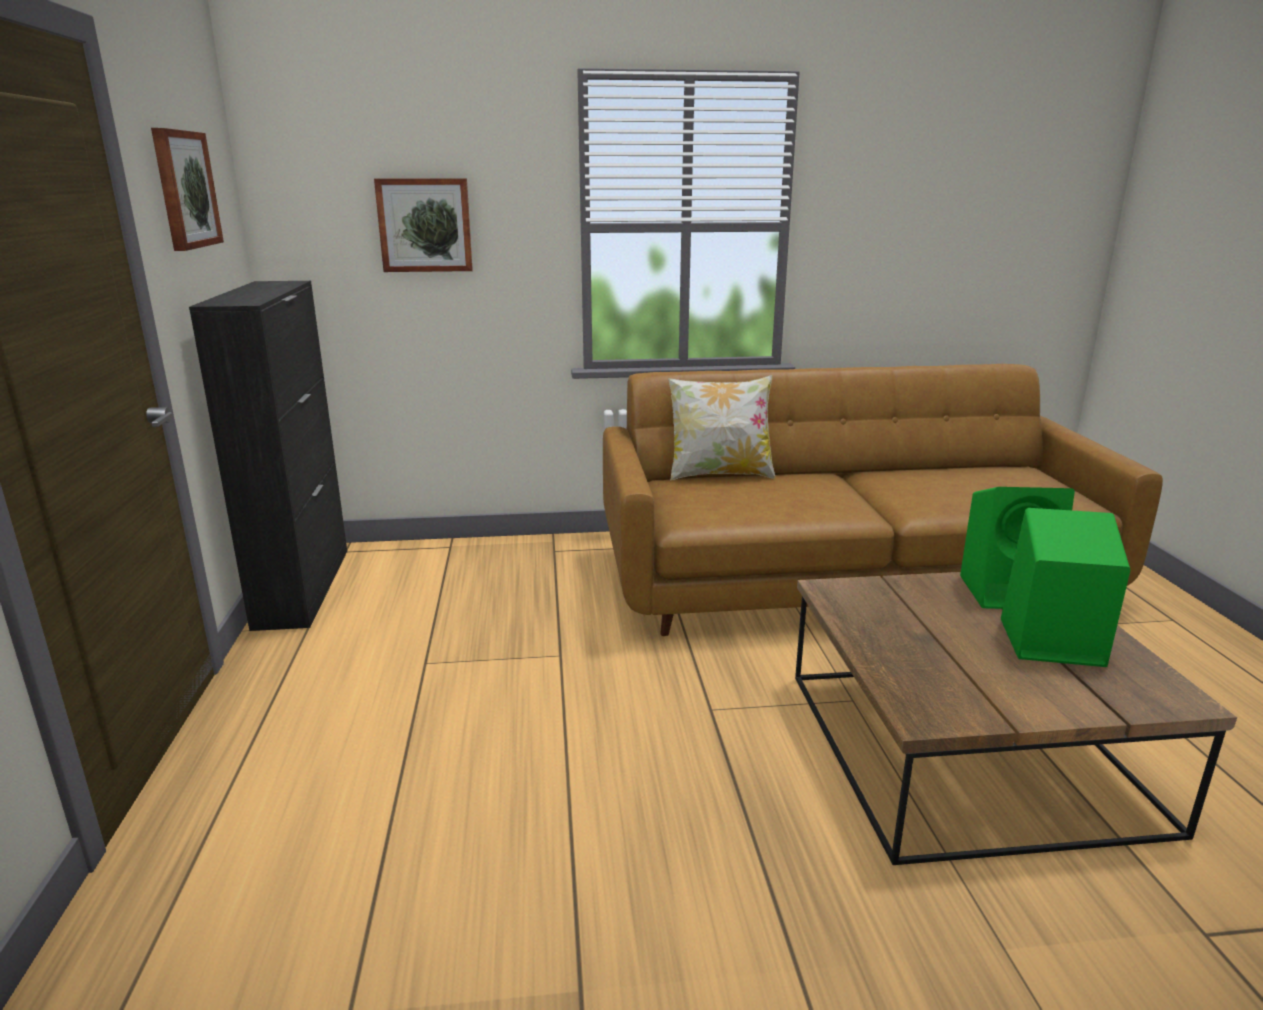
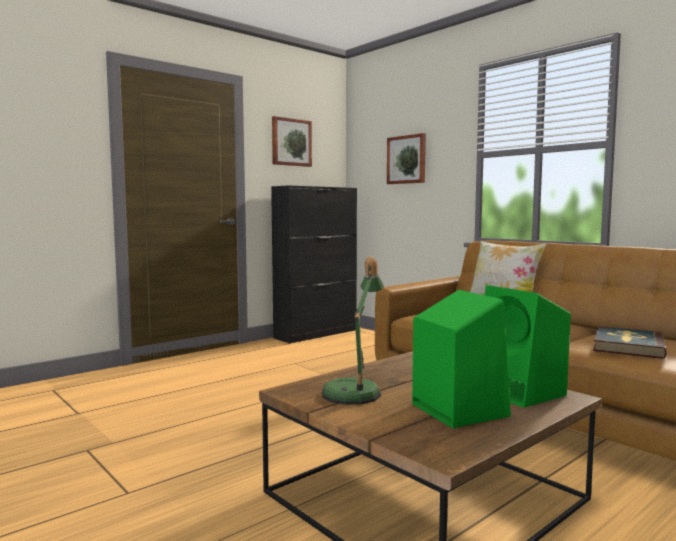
camera: 55 degrees right, 15 degrees down
(945, 494) = (628, 346): none -> book
(949, 674) = (355, 391): none -> table lamp

